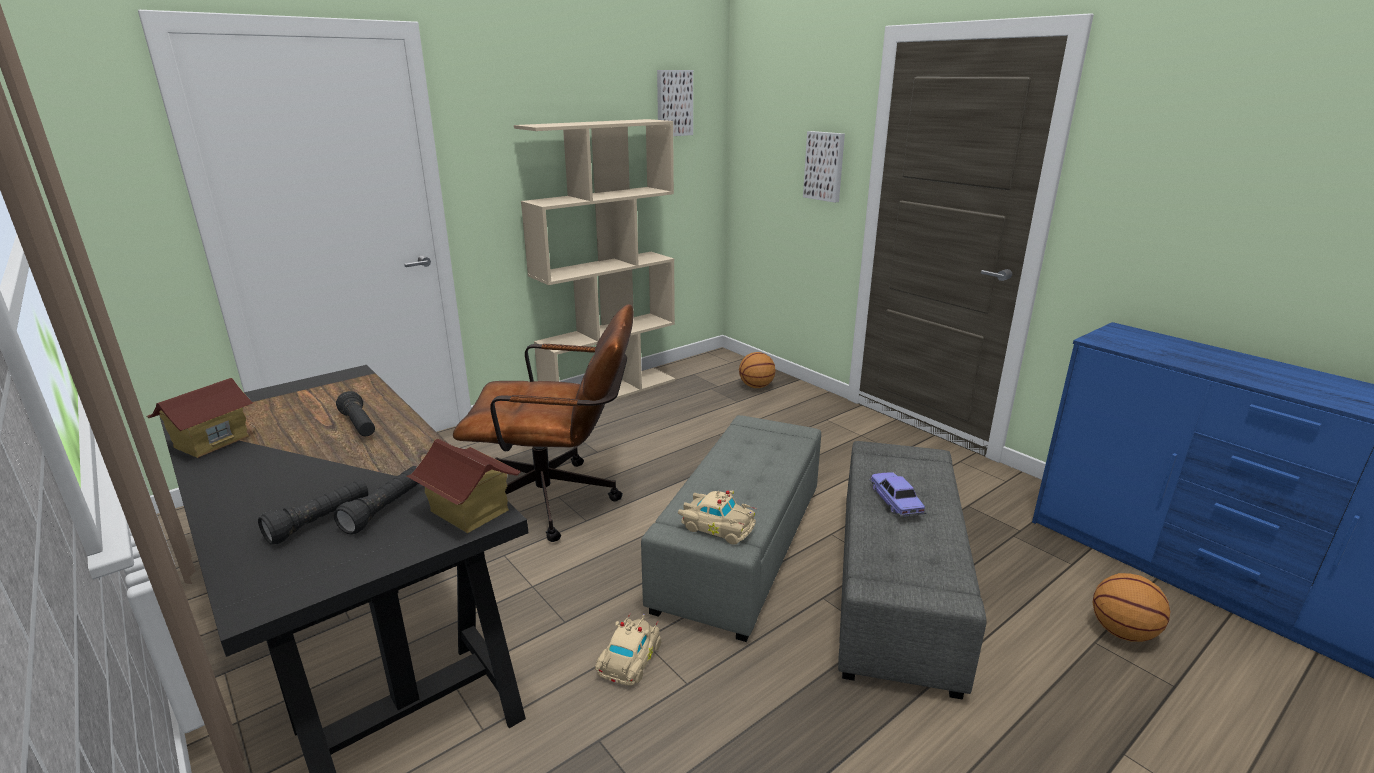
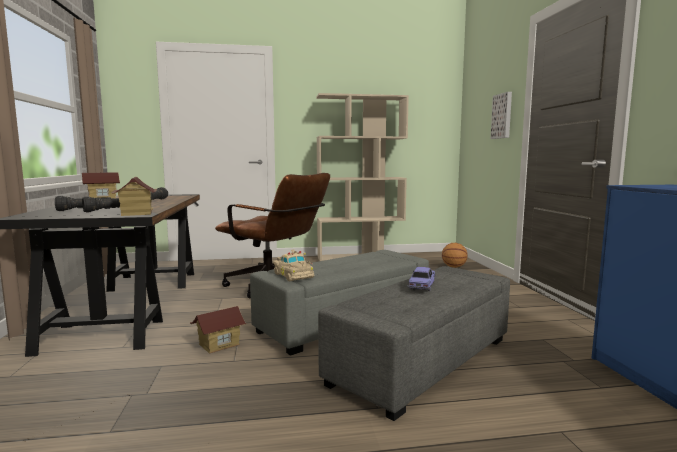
camera: 30 degrees right, 15 degrees down
(628, 661) = (219, 344): beige toy car -> toy house
(673, 103) = (420, 91): picture -> none
(1121, 632) = (599, 435): basketball -> none

